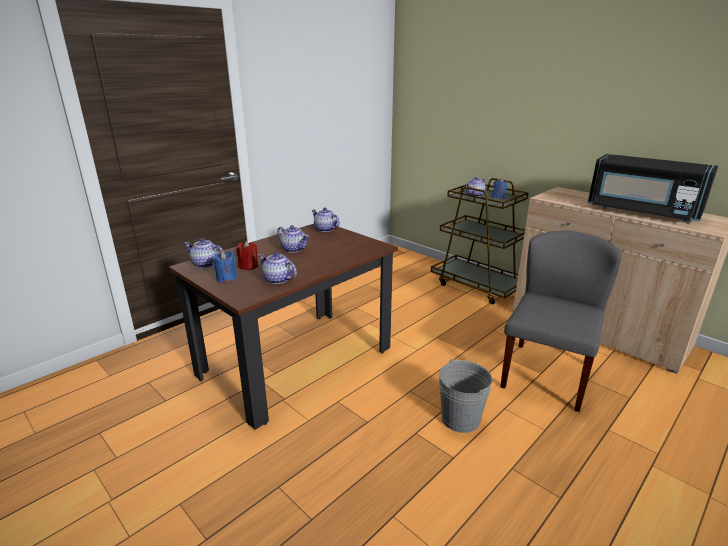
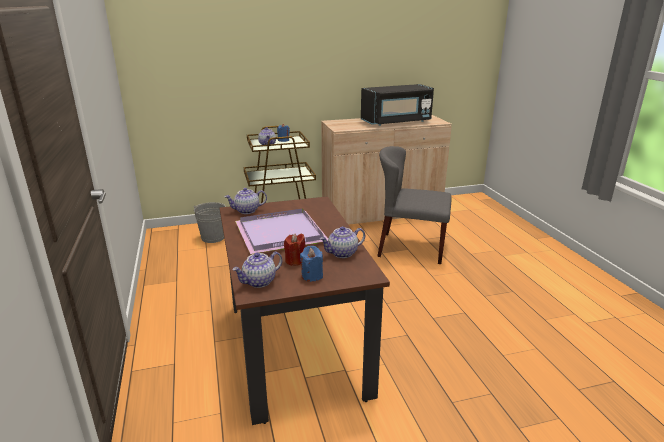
camera: 60 degrees left, 0 degrees up
(294, 249) = (278, 233): teapot -> purple tray
(460, 419) = (431, 295): grey bucket -> grey bucket (213, 237)
(546, 374) = (410, 248): grey chair -> grey chair turned 45 degrees counterclockwise

